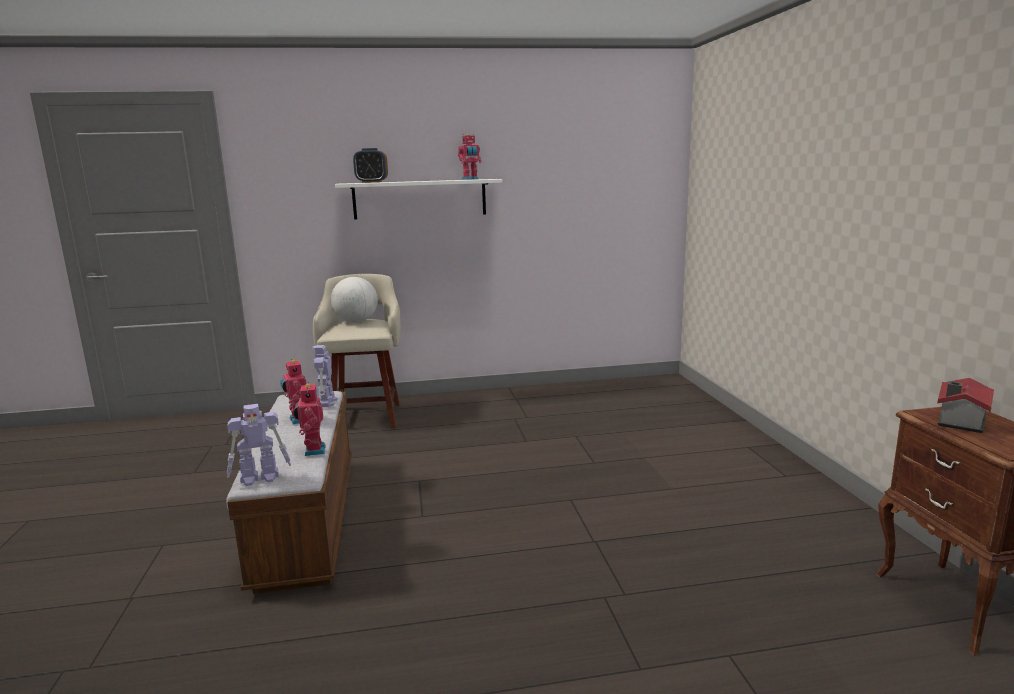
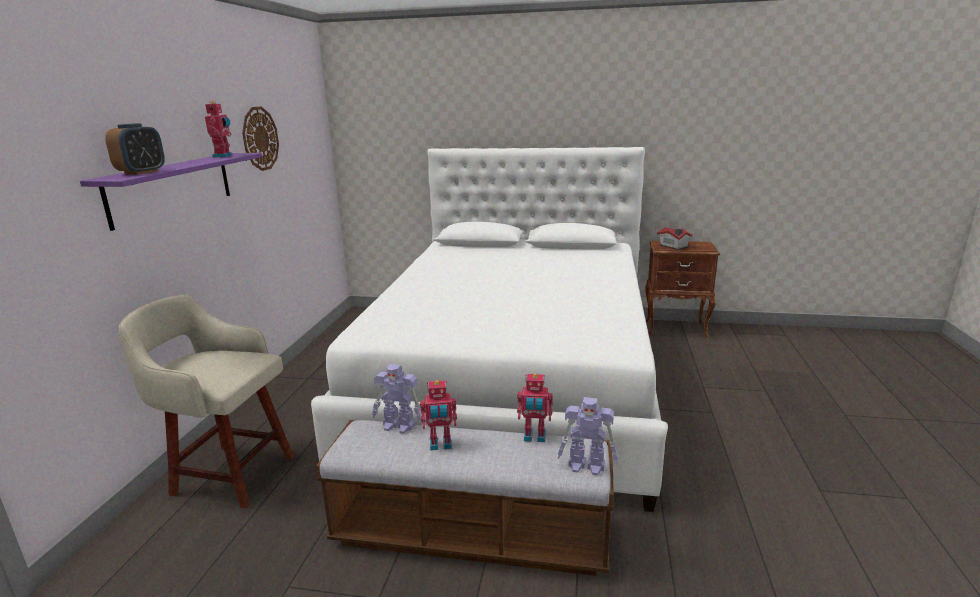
camera: 70 degrees left, 5 degrees up
(261, 478) = (587, 466): toy robot -> toy robot turned 105 degrees clockwise
(356, 321) = (192, 364): globe -> none
(420, 199) = (172, 187): white shelf -> purple shelf
(545, 169) = (260, 138): none -> wall clock
(596, 488) = (515, 380): none -> white bed

